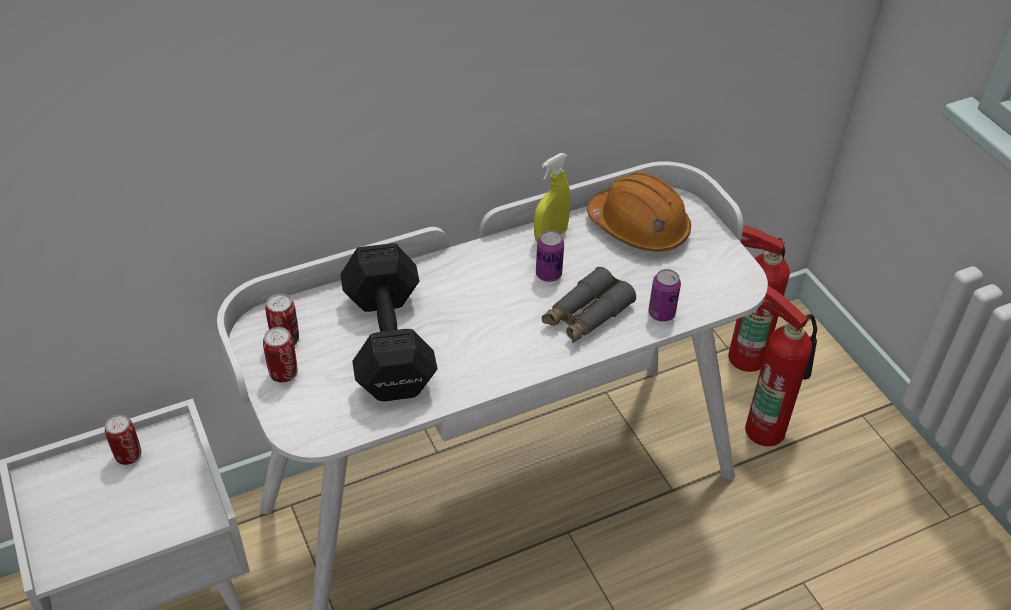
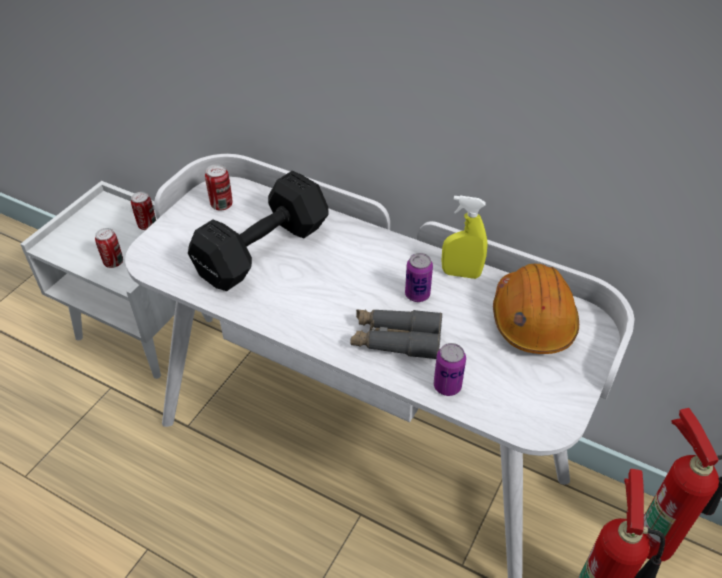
camera: 55 degrees right, 0 degrees up
(283, 374) = (191, 220): can -> can (113, 262)

